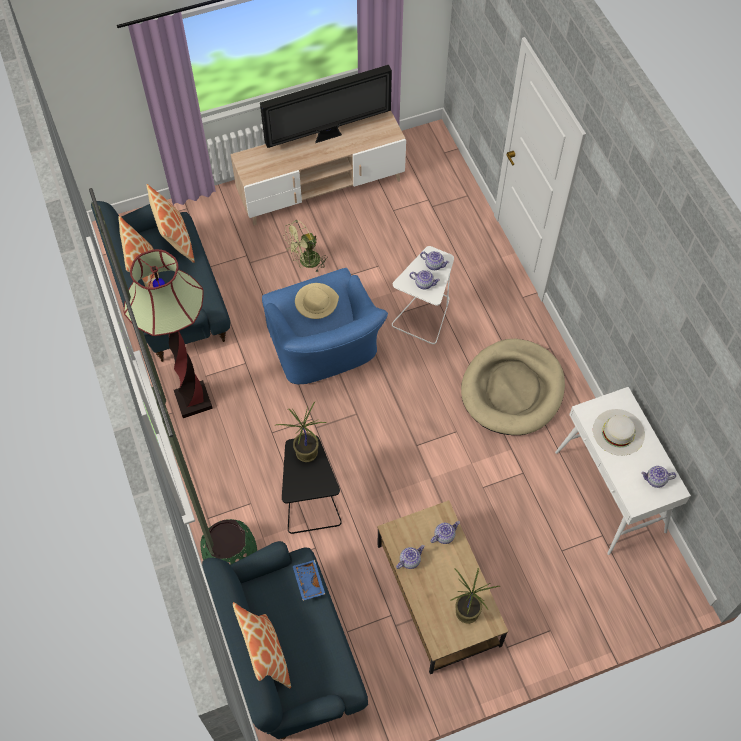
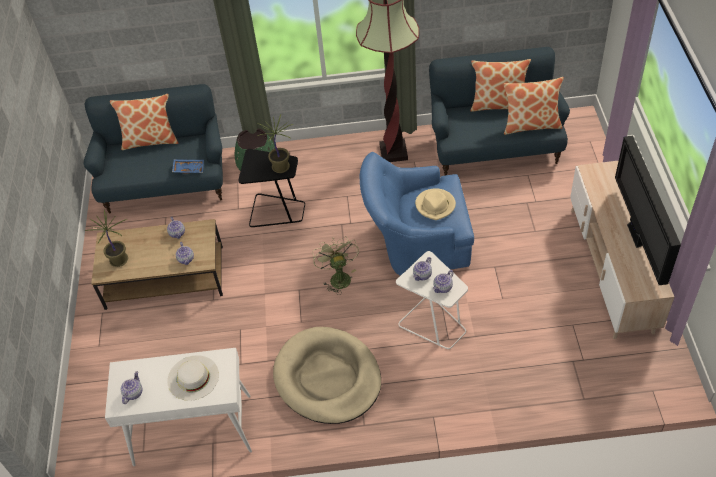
camera: 110 degrees right, 10 degrees down
(306, 262) = (518, 243): green fan -> green fan (338, 277)

